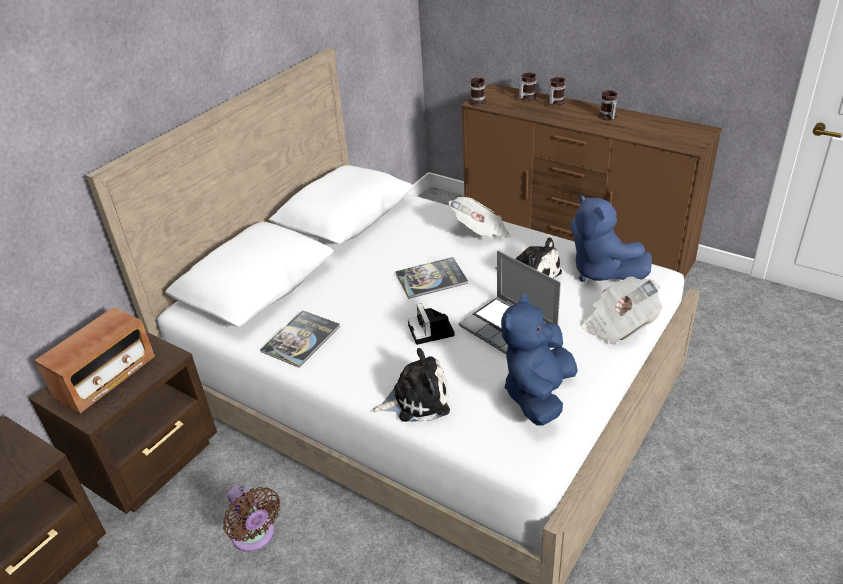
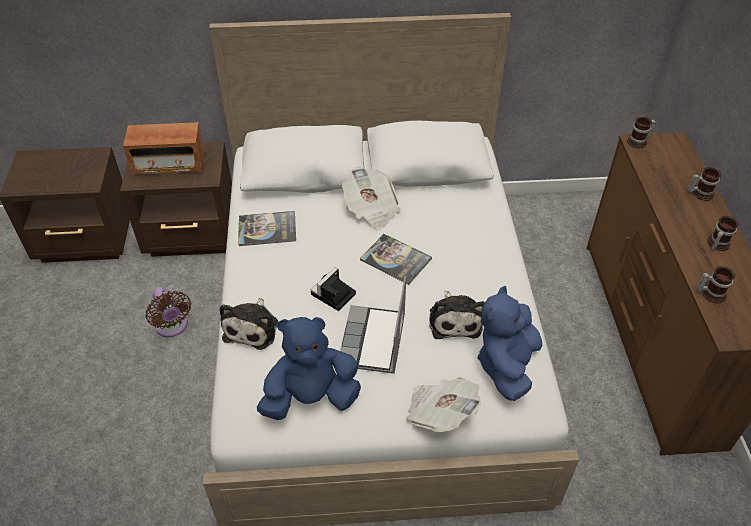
camera: 50 degrees right, 10 degrees up
(255, 536) = (172, 327): brown fan -> brown fan turned 45 degrees counterclockwise
(416, 400) = (252, 327): plush toy -> plush toy turned 60 degrees clockwise
(481, 232) = (486, 256): newspaper -> newspaper (371, 210)
(526, 97) = (686, 169): mug -> mug (711, 293)

